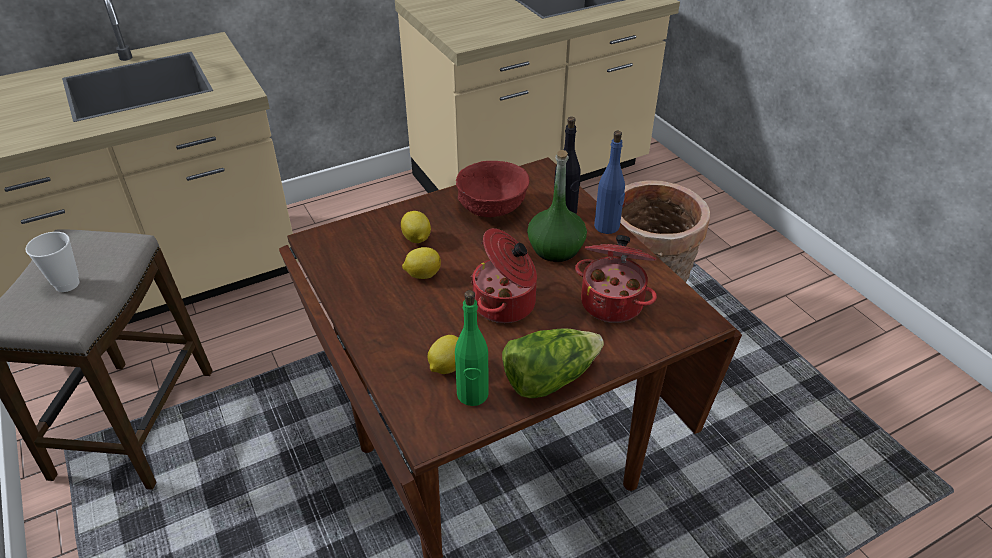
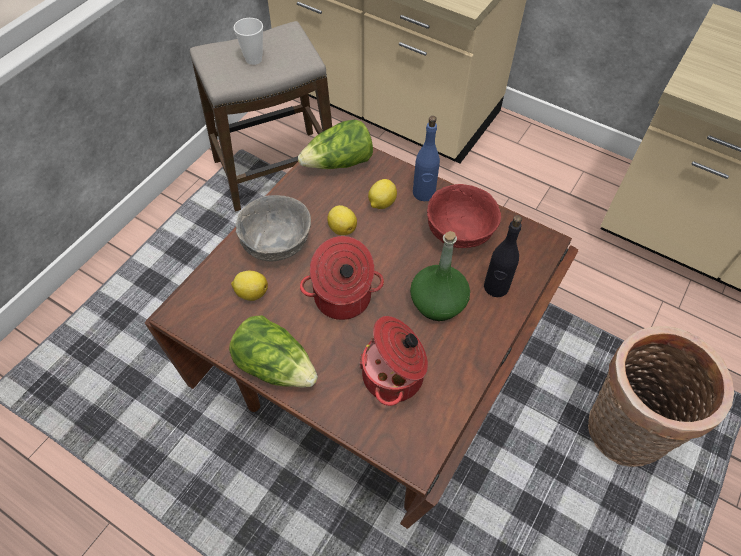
camera: 60 degrees right, 15 degrees up
(339, 247) = (339, 163): none -> lettuce
(401, 327) = (276, 245): none -> grey bowl
(472, 394) = (232, 322): green bottle -> none
(607, 226) = (499, 329): blue bottle -> blue bottle (424, 193)

